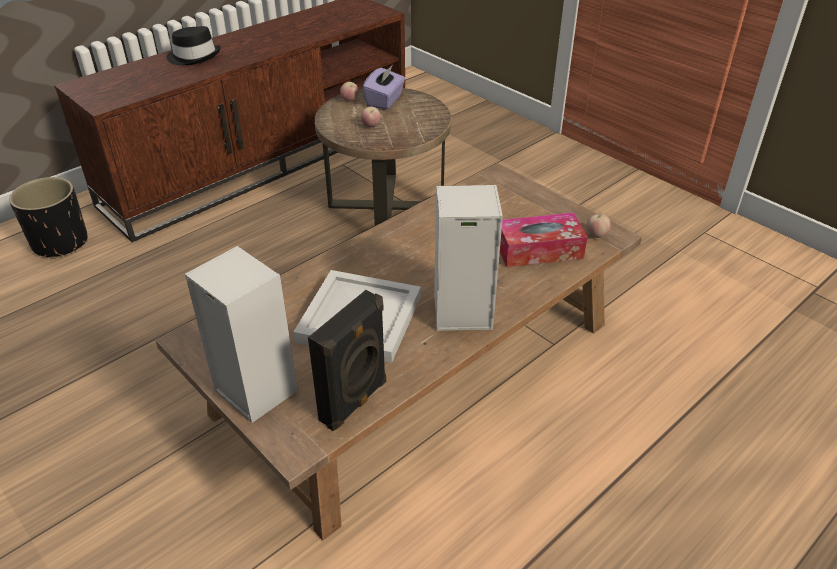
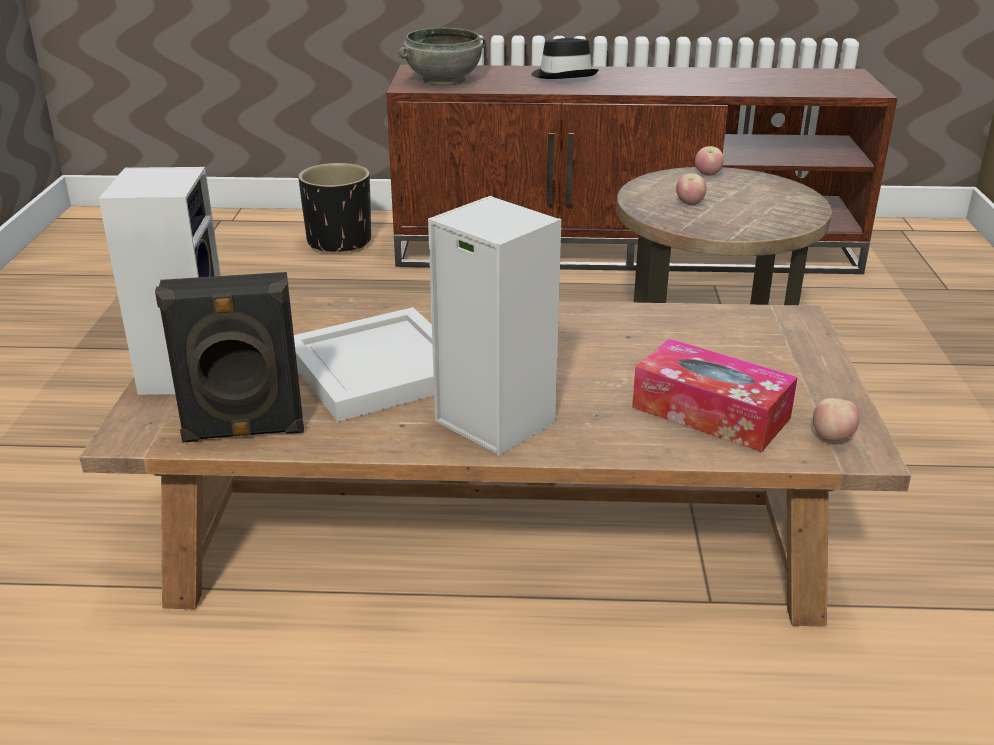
camera: 45 degrees right, 10 degrees down
(116, 89) = (443, 80): none -> grey bowl
(385, 101) = (752, 188): purple tissue box -> none

